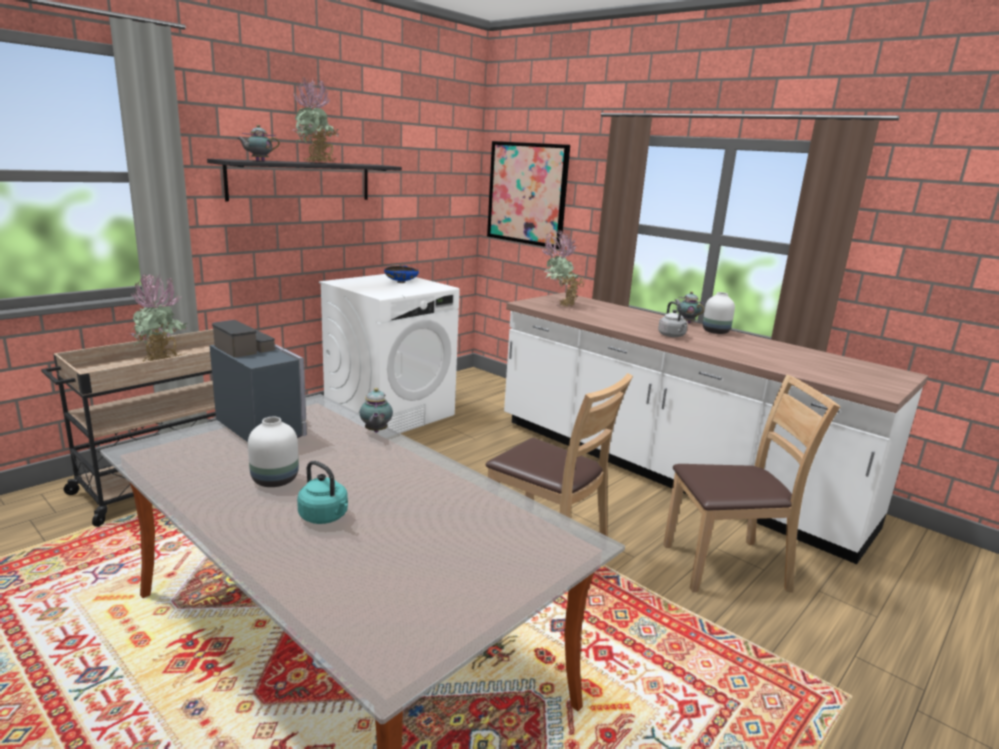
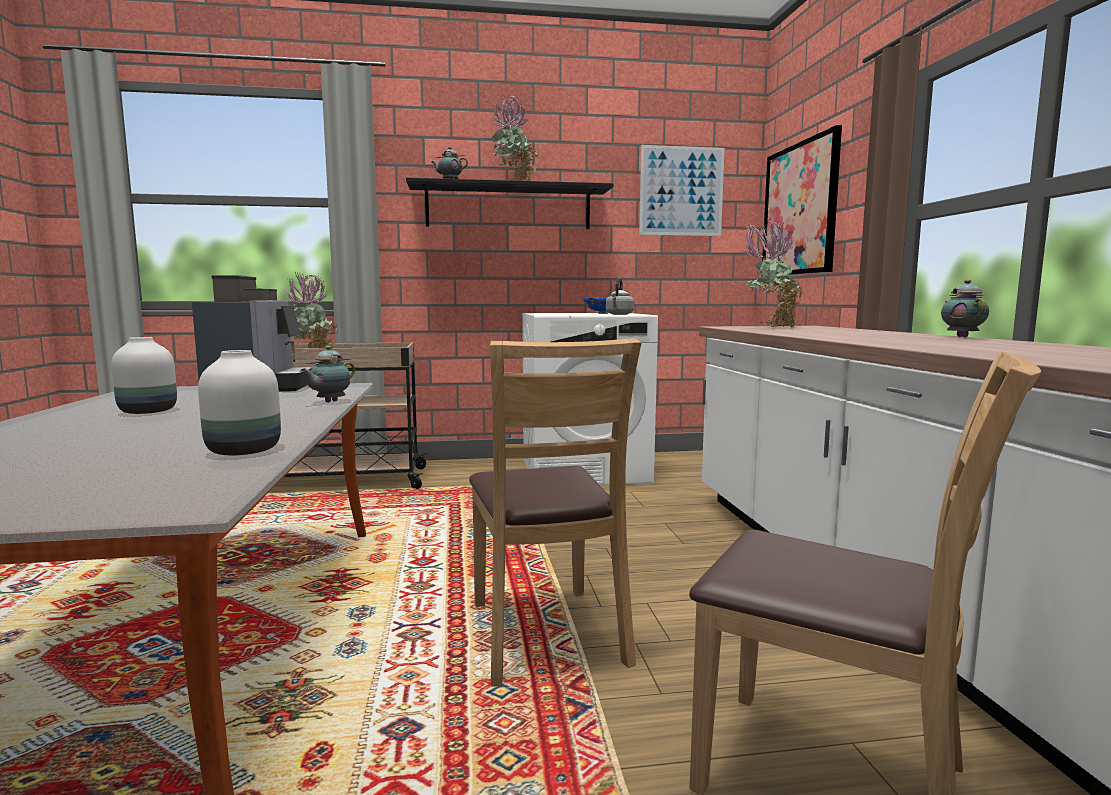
camera: 40 degrees right, 10 degrees down
(325, 517) = (85, 433): turquoise kettle -> none
(432, 165) = (681, 191): none -> picture
(672, 336) = (880, 340): grey kettle -> grey kettle (619, 314)
(714, 332) = (996, 341): white vase -> white vase (244, 450)

